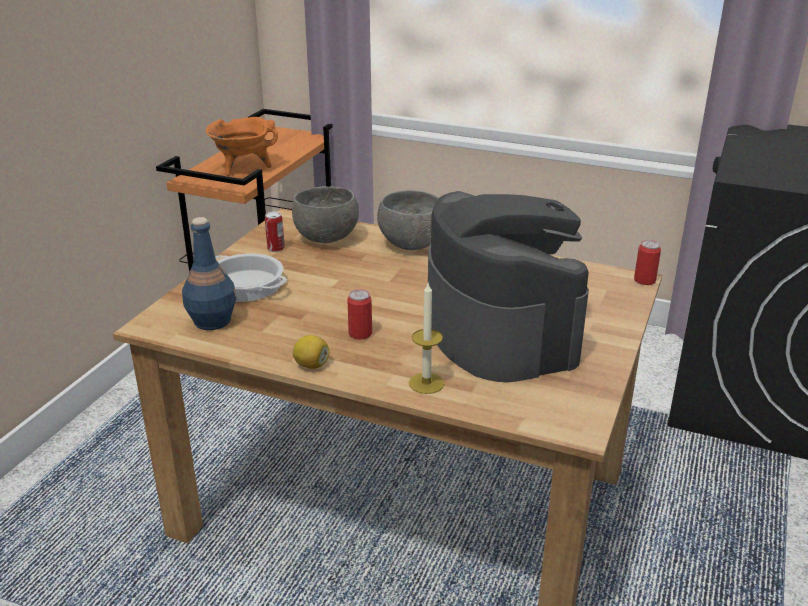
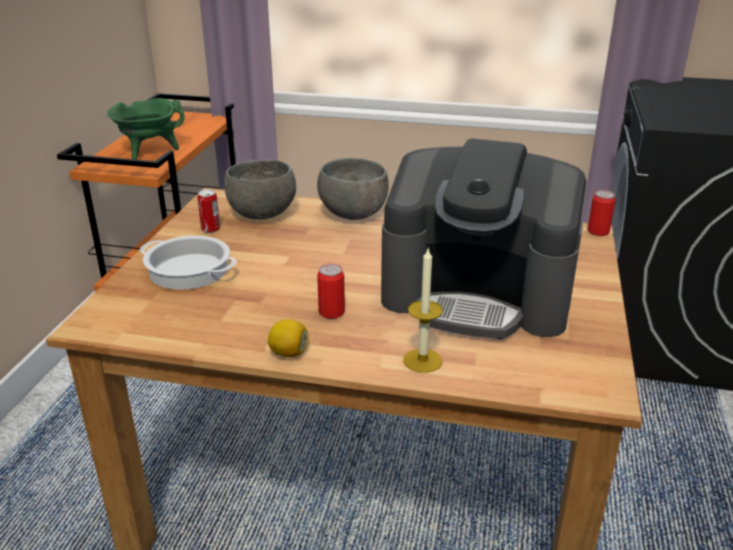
camera: 10 degrees left, 0 degrees up
(212, 320) = (161, 313): blue bottle -> none
(243, 168) = (149, 152): orange cooking pot -> green cooking pot
(500, 330) = (478, 295): coffee machine -> coffee machine turned 135 degrees clockwise

